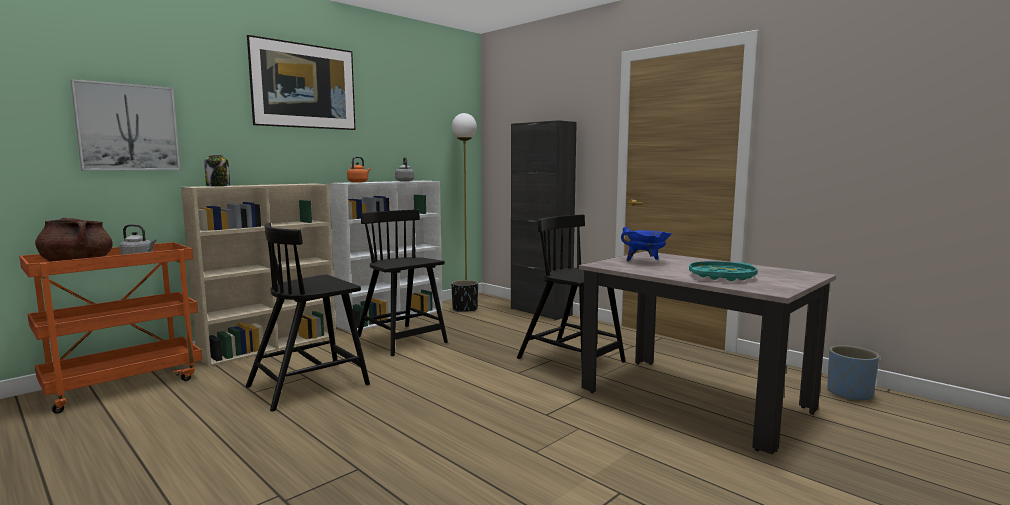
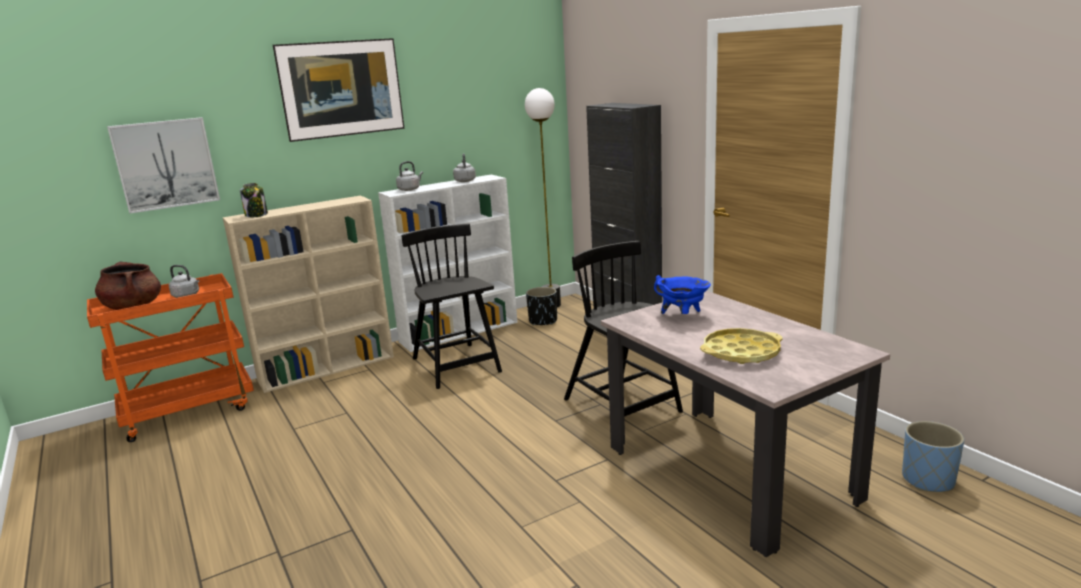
camera: 15 degrees right, 10 degrees up
(310, 385) = (346, 423): black chair -> none
(359, 182) = (410, 189): orange kettle -> grey kettle
(721, 276) = (741, 352): turquoise tray -> yellow tray

